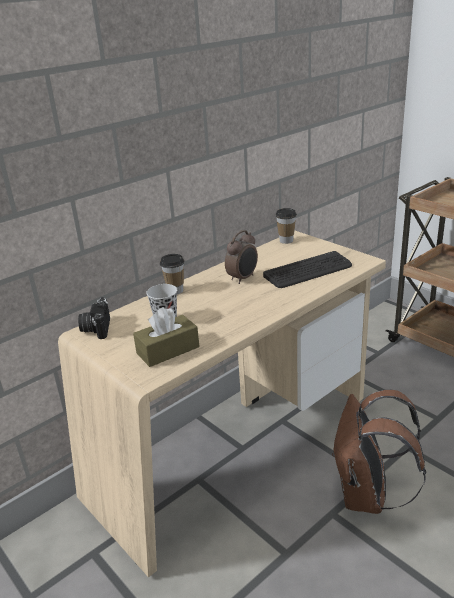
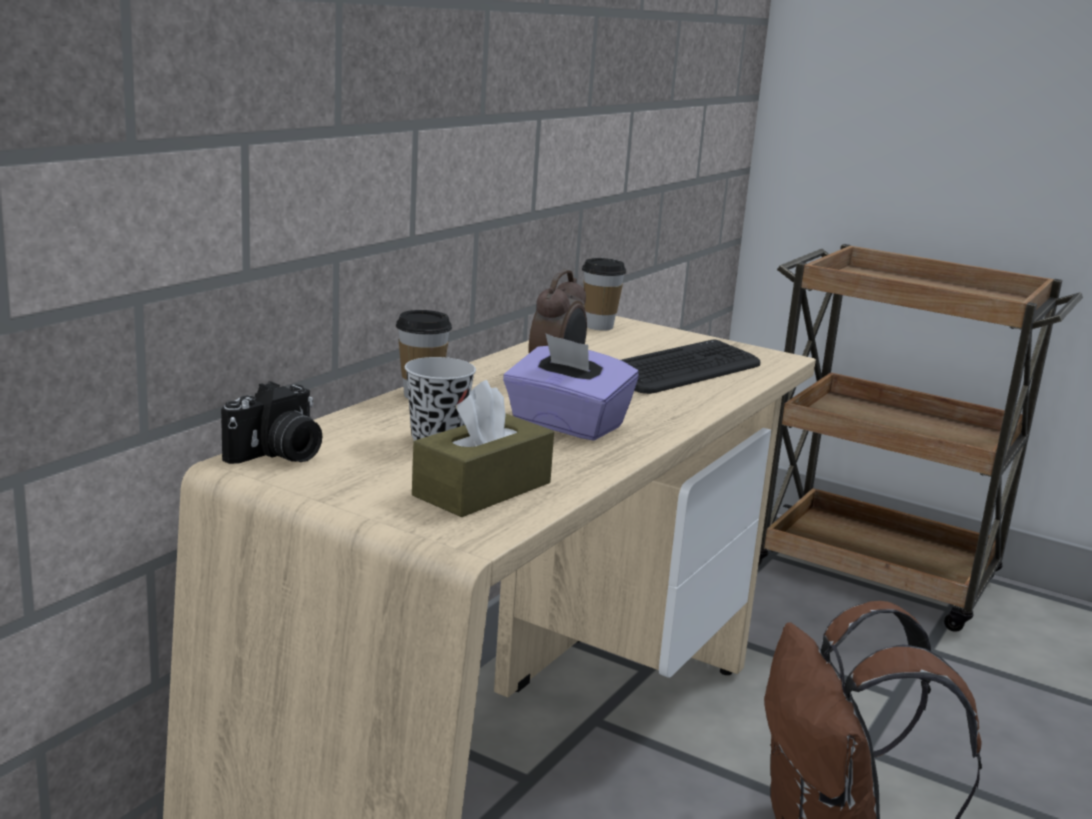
camera: 20 degrees left, 10 degrees down
(96, 328) = (278, 455): camera -> camera turned 120 degrees counterclockwise
(229, 309) = (566, 425): none -> purple tissue box

